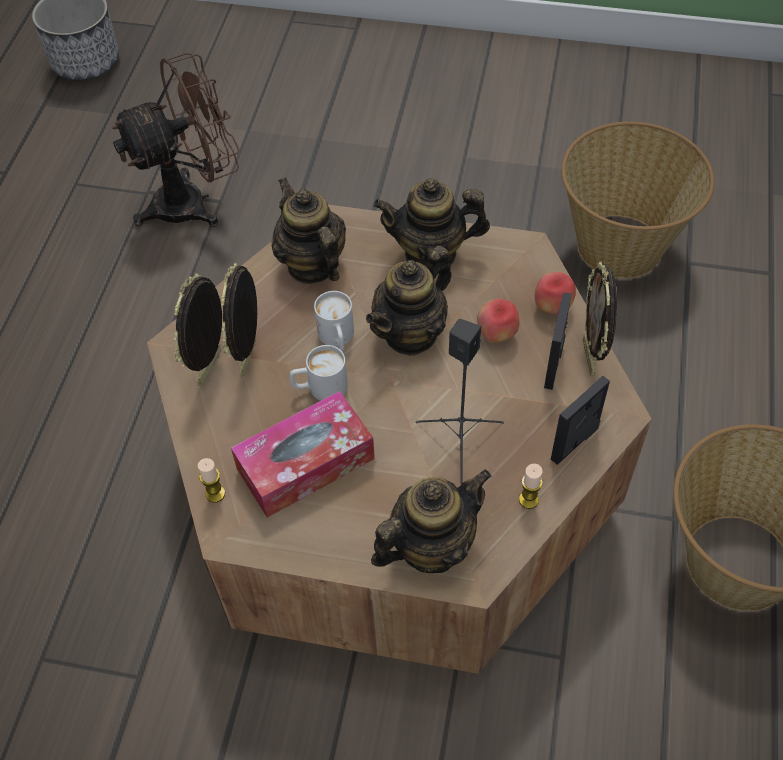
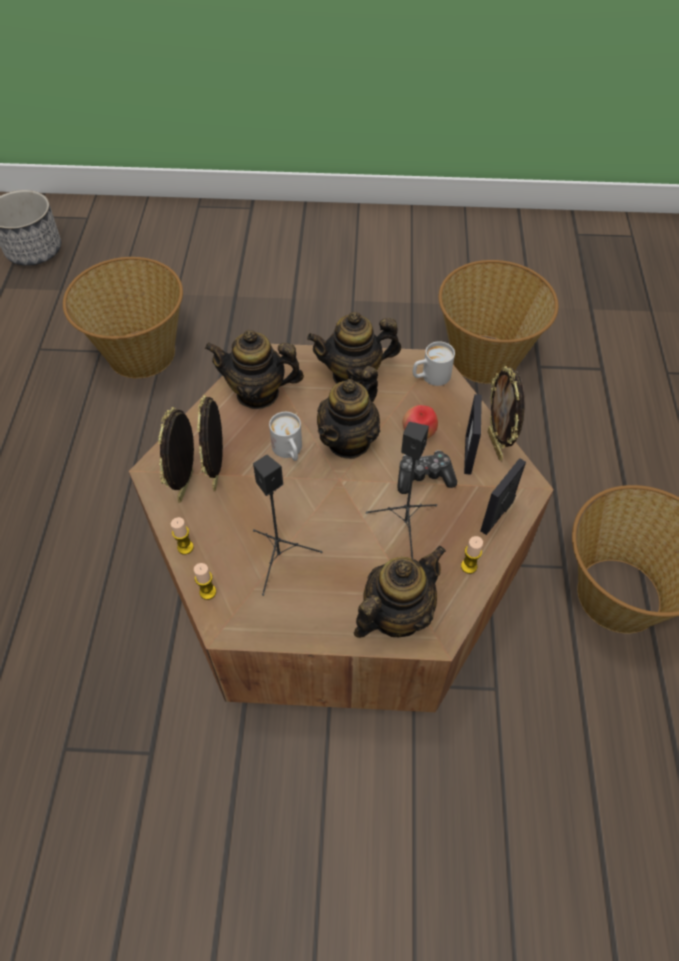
camera: 10 degrees left, 0 degrees up
(194, 201) = (140, 354): brown fan -> basket
(198, 439) = (185, 547): none -> candle
(305, 464) = (280, 558): tissue box -> black speaker
(312, 265) = (258, 393): teapot -> teapot turned 45 degrees counterclockwise
(319, 388) = (281, 493): white mug -> white mug (430, 377)
(494, 387) = (424, 477): none -> game controller
(552, 307) = (458, 408): apple -> none

